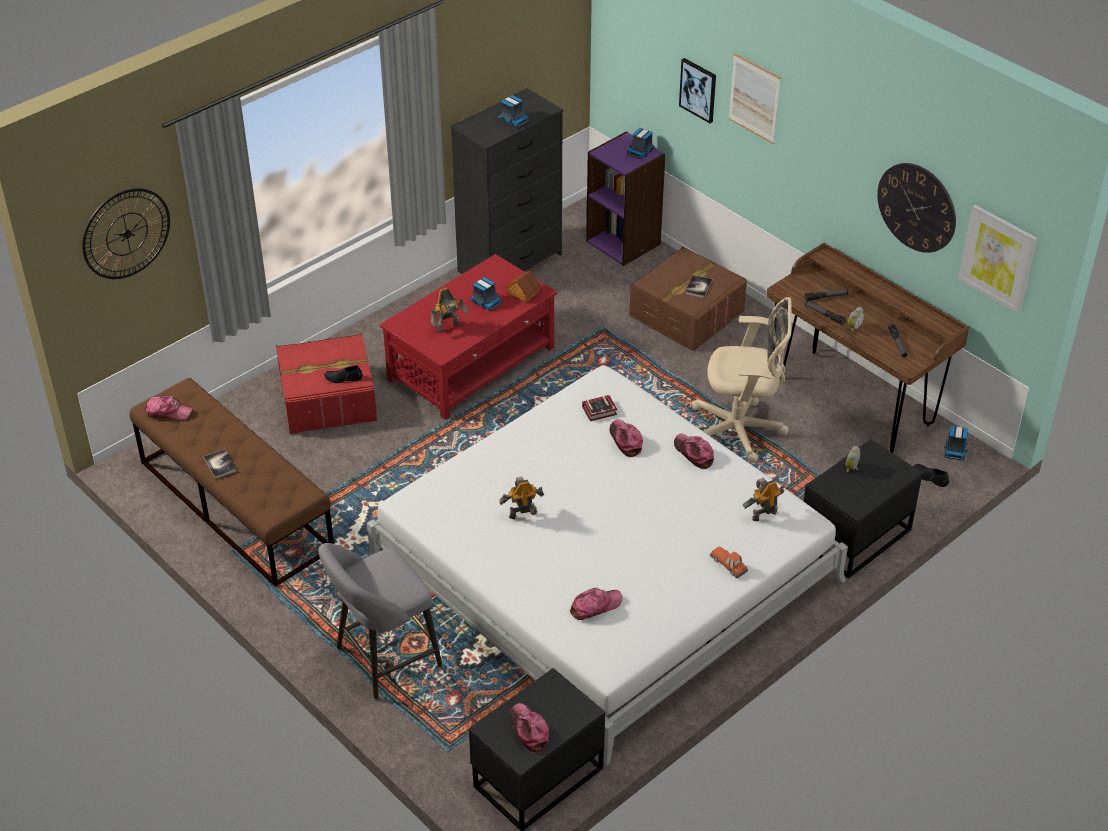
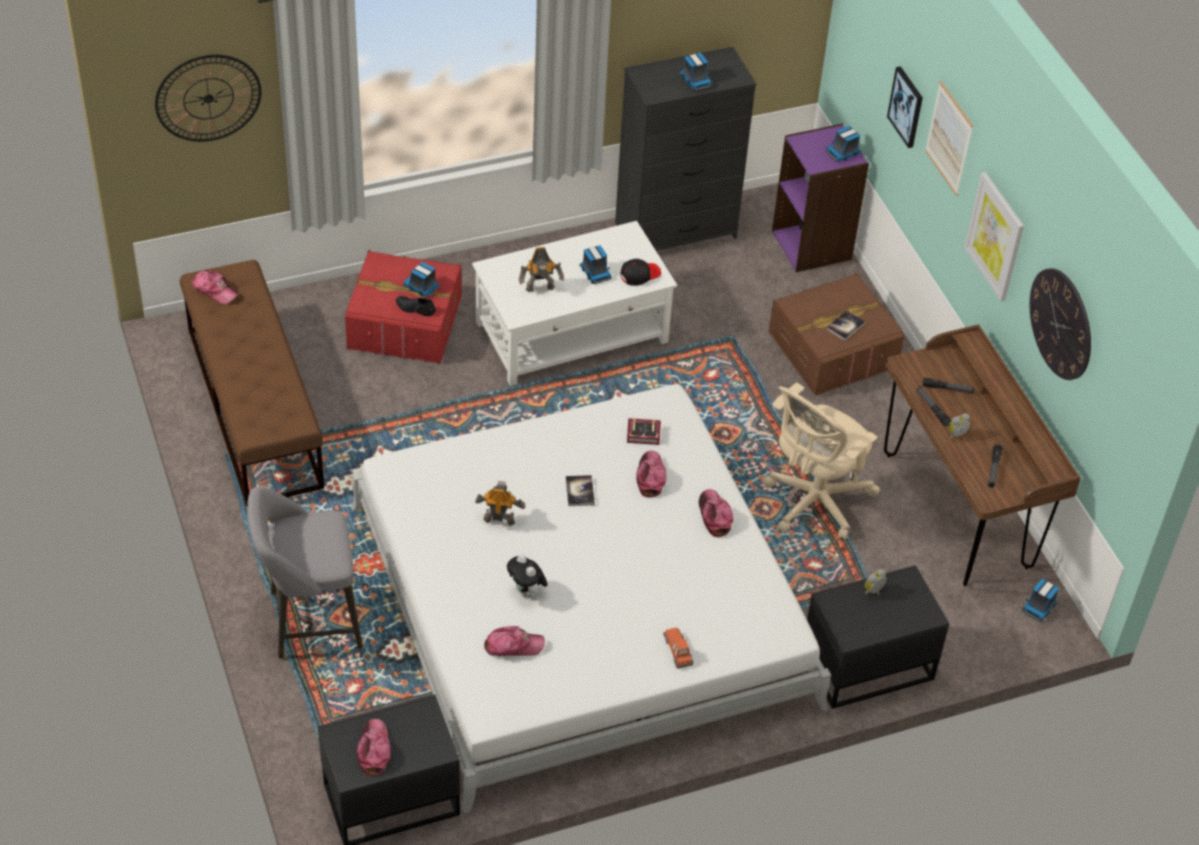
camera: 20 degrees right, 5 degrees up
(220, 464) = (234, 364): book -> book (579, 491)
(339, 360) = (421, 287): none -> toy truck
(472, 363) = (572, 332): red coffee table -> white coffee table
(523, 293) = (639, 275): toy house -> black cap
(580, 562) = (527, 592): none -> plush toy
(740, 431) = (813, 503): beige office chair -> beige office chair turned 105 degrees clockwise
(763, 514) = (747, 609): toy robot -> none
(930, 477) = (991, 628): black shoe -> none
(998, 258) = (1118, 413): picture -> picture (995, 236)

